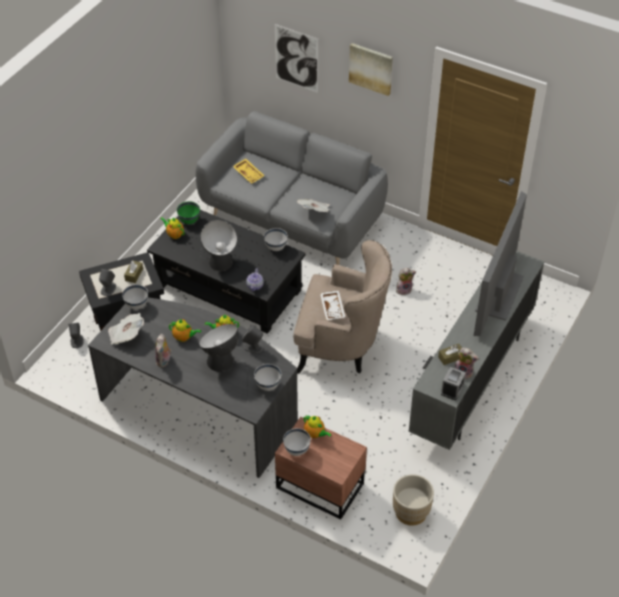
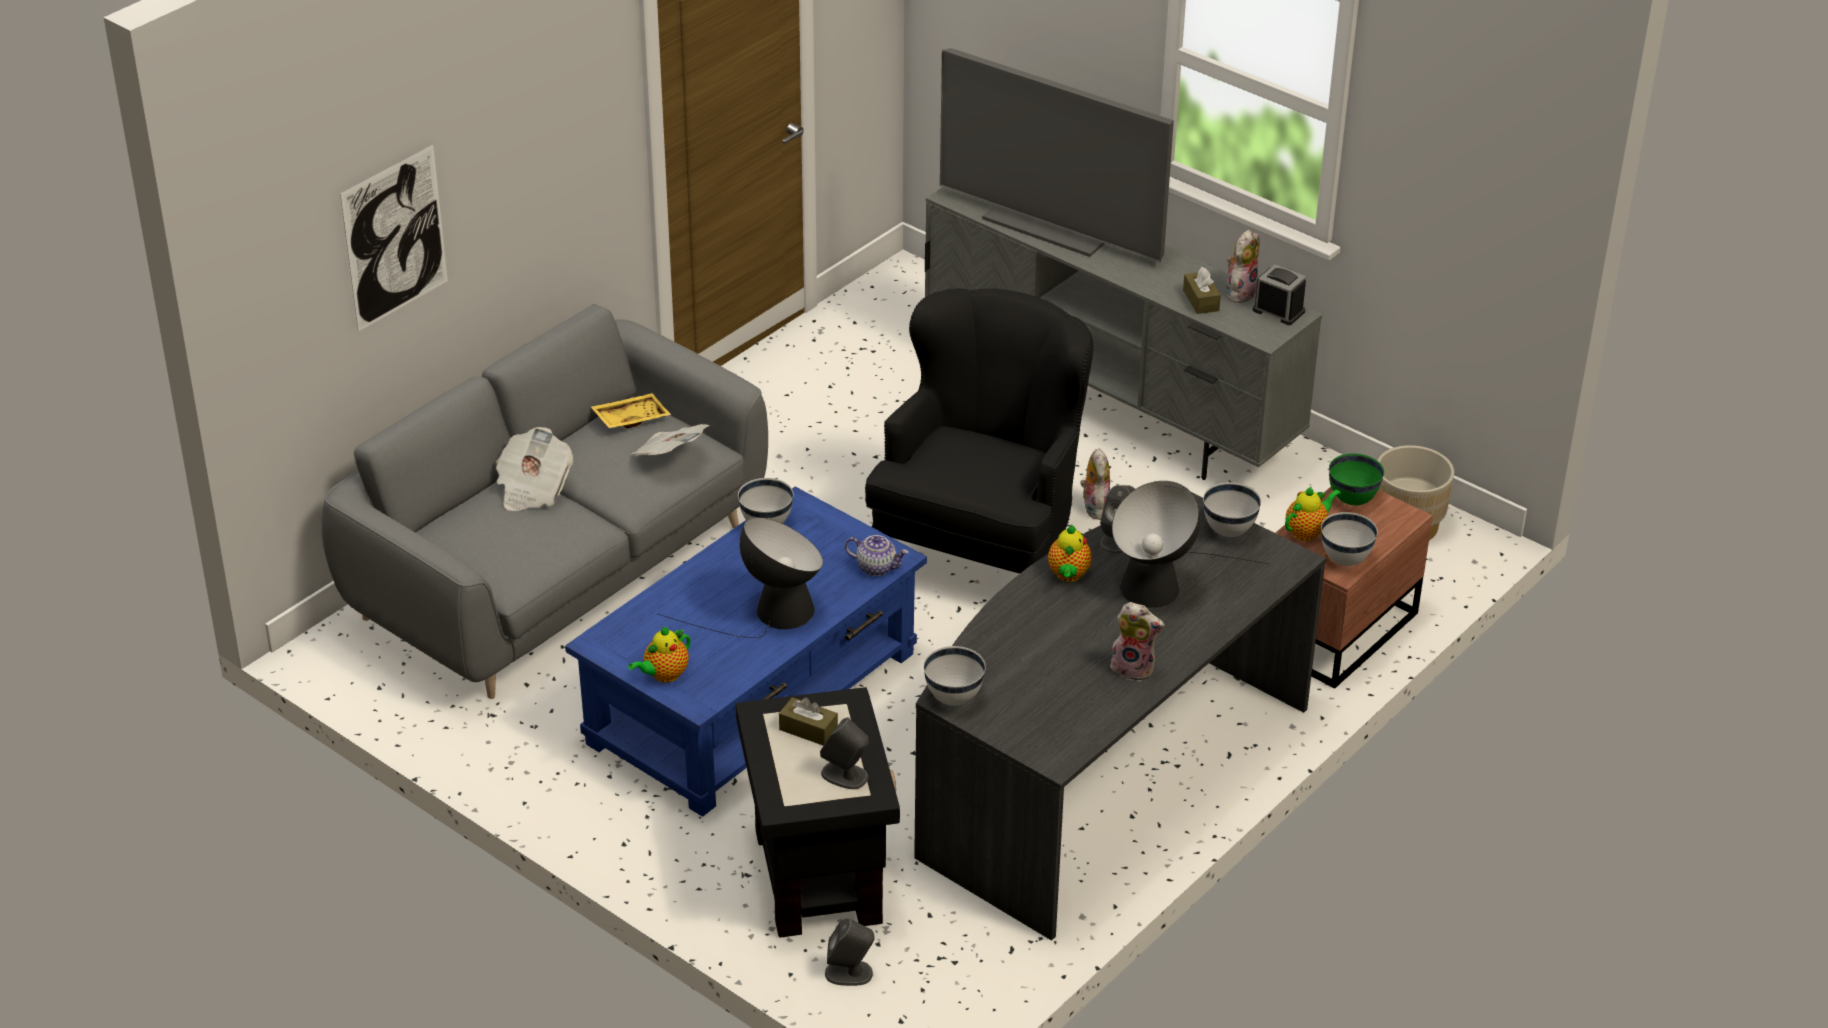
camera: 80 degrees left, 10 degrees down
(126, 335) = (1044, 721): newspaper -> newspaper (533, 488)
(184, 337) = (1070, 634): teapot -> none
(189, 221) = (625, 647): green bowl -> green bowl (1352, 500)
(229, 288) = (753, 697): black coffee table -> blue coffee table
(249, 174) = (499, 537): yellow tray -> yellow tray (630, 418)
(333, 308) = (984, 461): white tray -> none
(341, 347) = (981, 555): beige armchair -> black armchair
(371, 68) = (538, 119): picture -> none
(404, 289) = (843, 449): plush toy -> plush toy (1094, 508)

